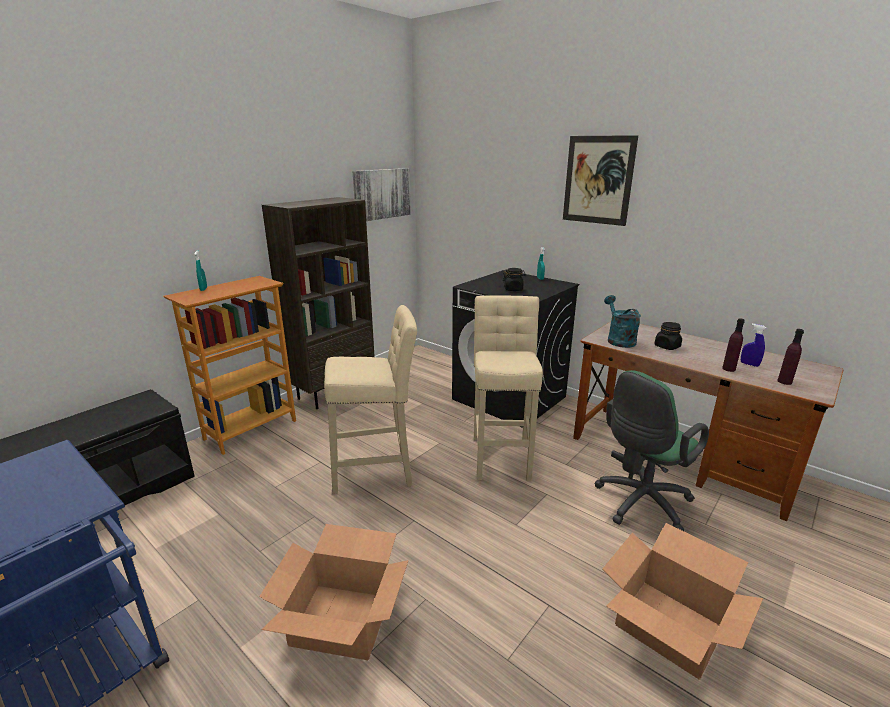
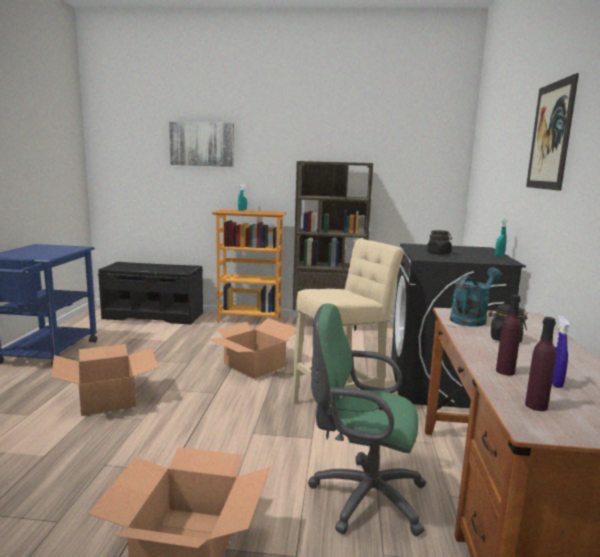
camera: 55 degrees right, 10 degrees down
(377, 472) = (254, 365): beige stool -> cardboard box
(381, 194) = (423, 166): picture -> picture (202, 144)

